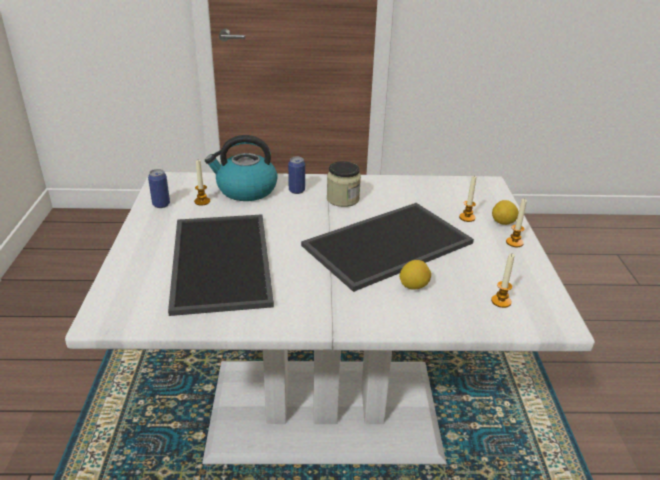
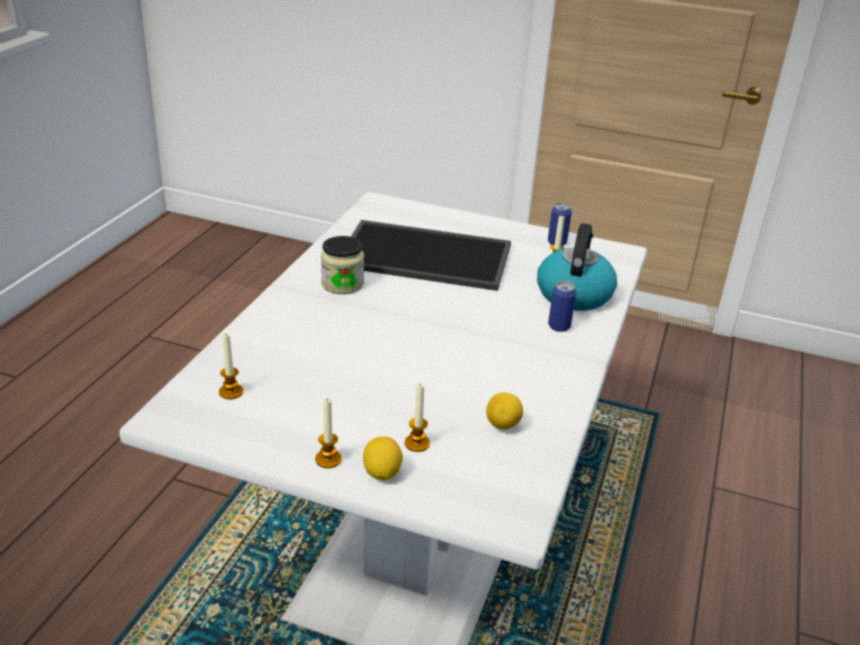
camera: 110 degrees right, 0 degrees up
(343, 199) = (521, 354): jar -> jar (342, 284)
(387, 243) = (396, 355): tray -> none
(413, 286) = (304, 345): lemon -> lemon (503, 425)

